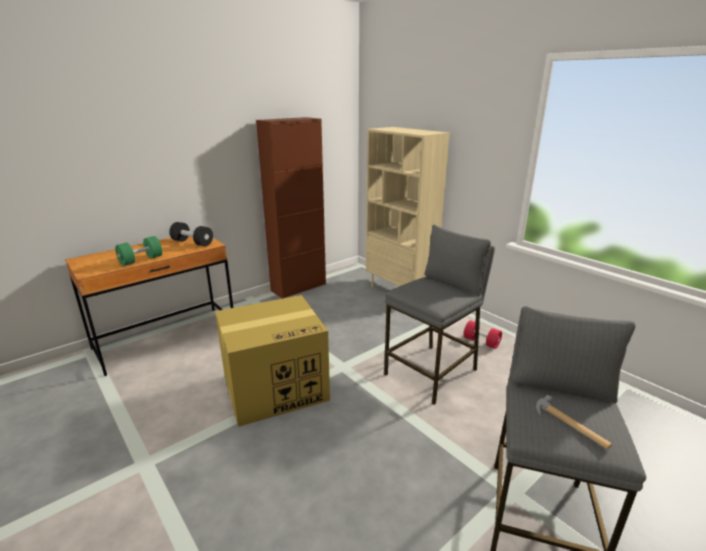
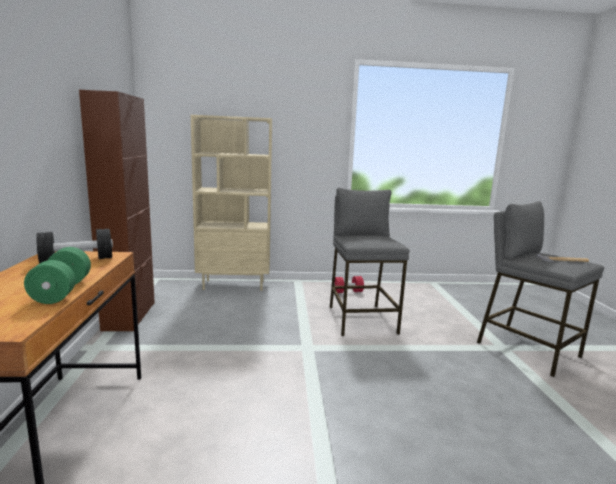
camera: 55 degrees left, 10 degrees down
(276, 387) = (295, 390): cardboard box -> none

